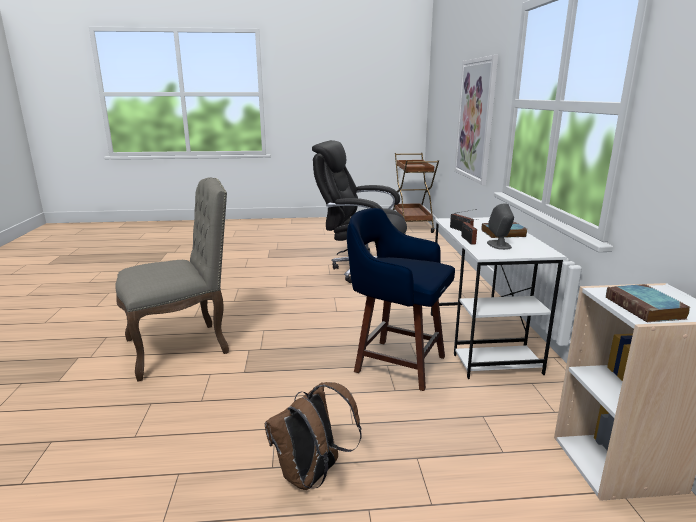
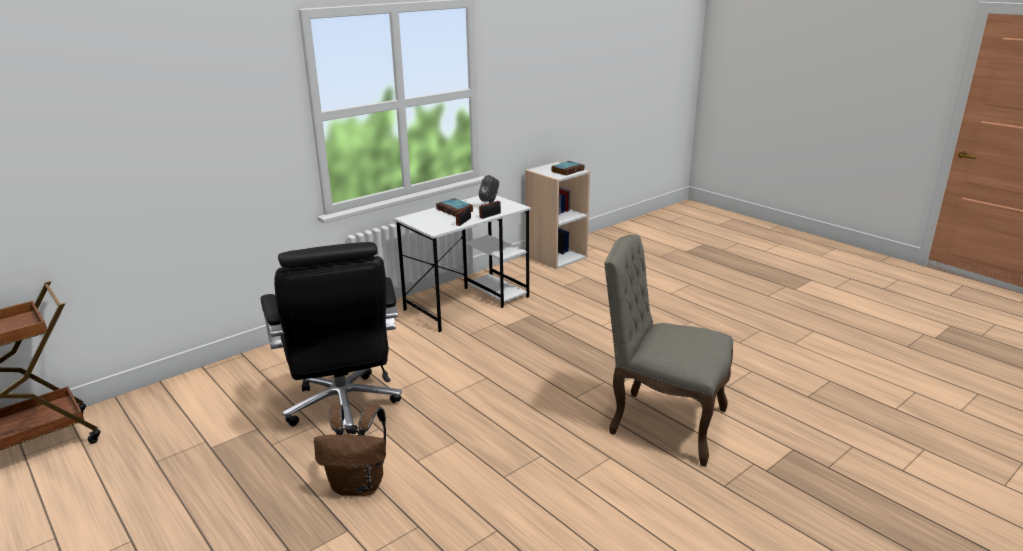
camera: 125 degrees left, 5 degrees up
(312, 476) = (677, 310): brown backpack -> brown backpack (359, 485)
(396, 363) = (542, 322): blue stool -> none
(476, 120) = (198, 163): picture -> none

